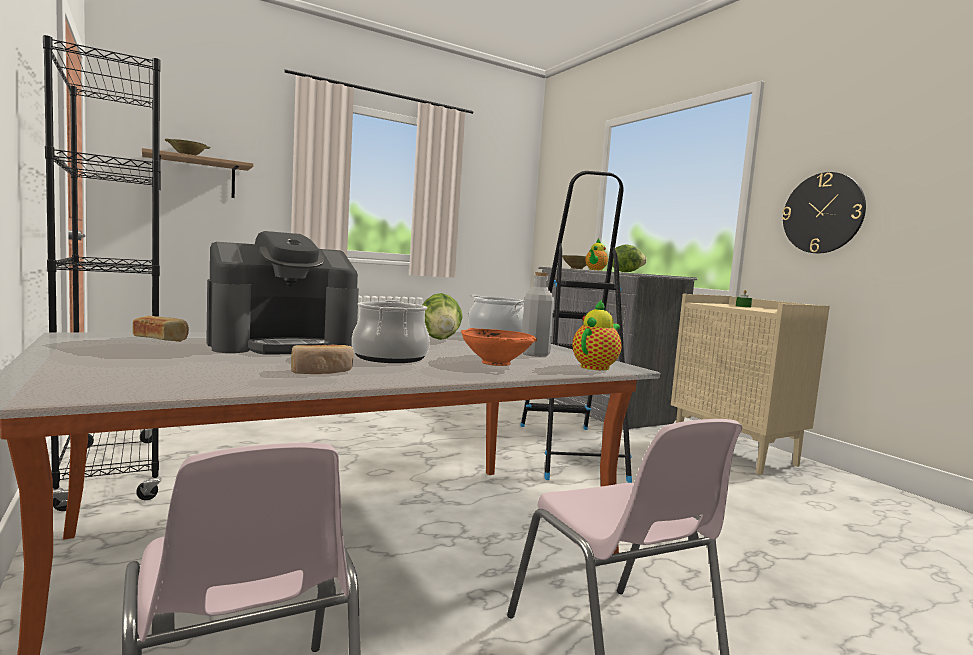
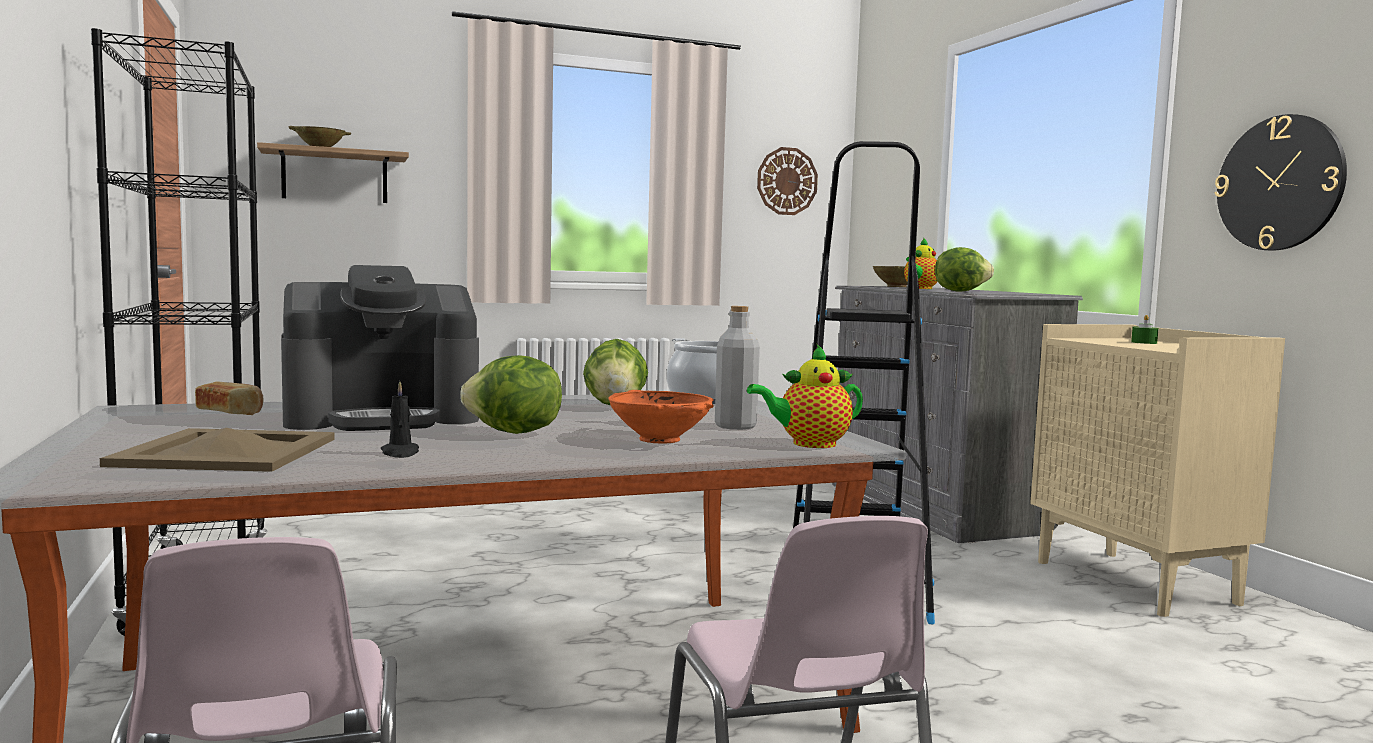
camera: 10 degrees right, 0 degrees up
(183, 370) = (227, 452): none -> beige tray
(321, 372) = (400, 453): bread -> black candle
(390, 357) = (514, 433): cooking pot -> lettuce
(497, 200) = (787, 181): none -> wall clock
(596, 367) = (809, 444): teapot -> teapot turned 150 degrees counterclockwise

